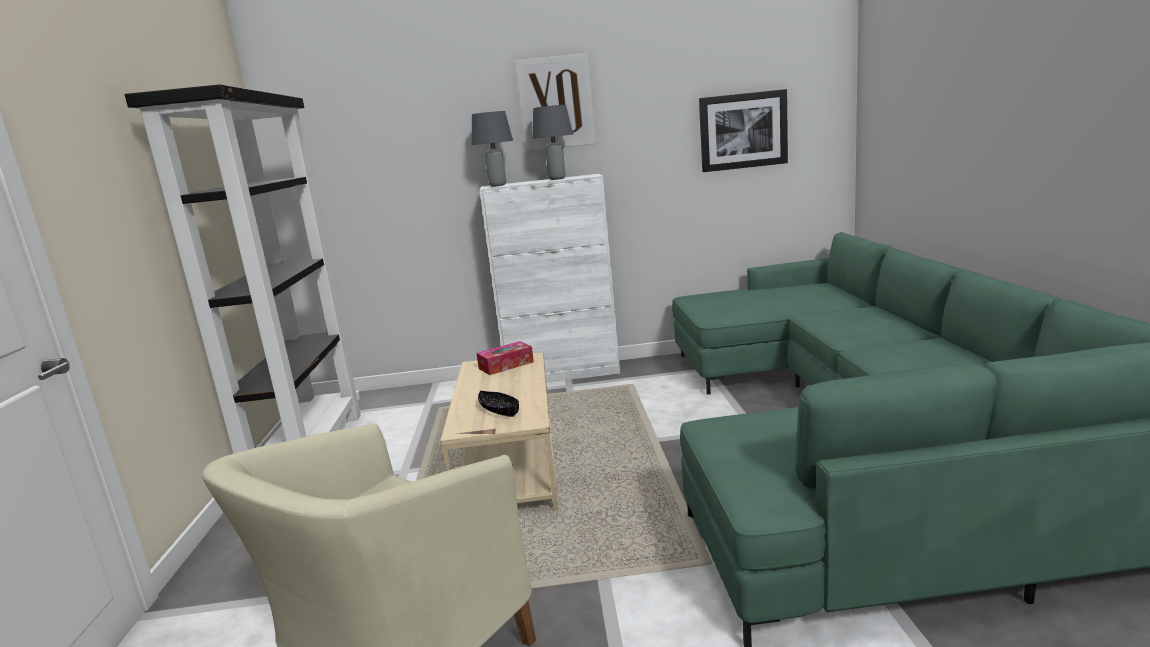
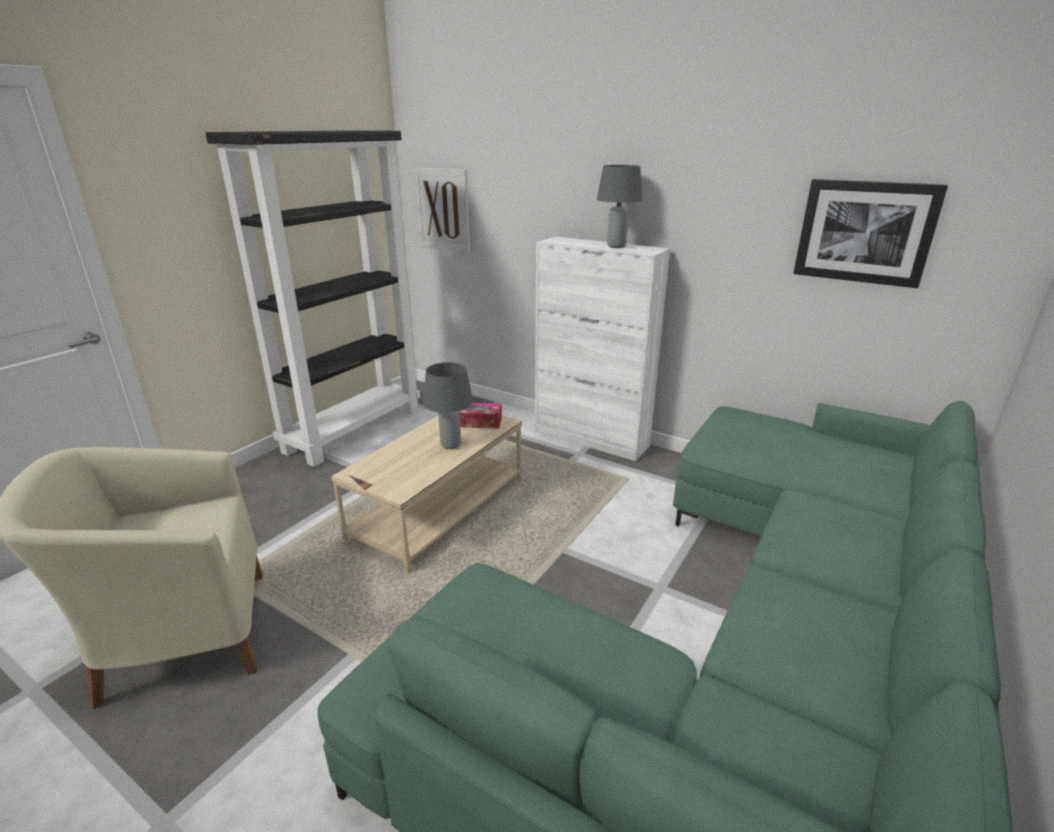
camera: 35 degrees right, 10 degrees up
(497, 185) = (559, 241): grey table lamp -> grey table lamp (450, 445)
(499, 410) = (401, 467): black bowl -> none
(556, 103) = (641, 160): picture -> picture (443, 210)

